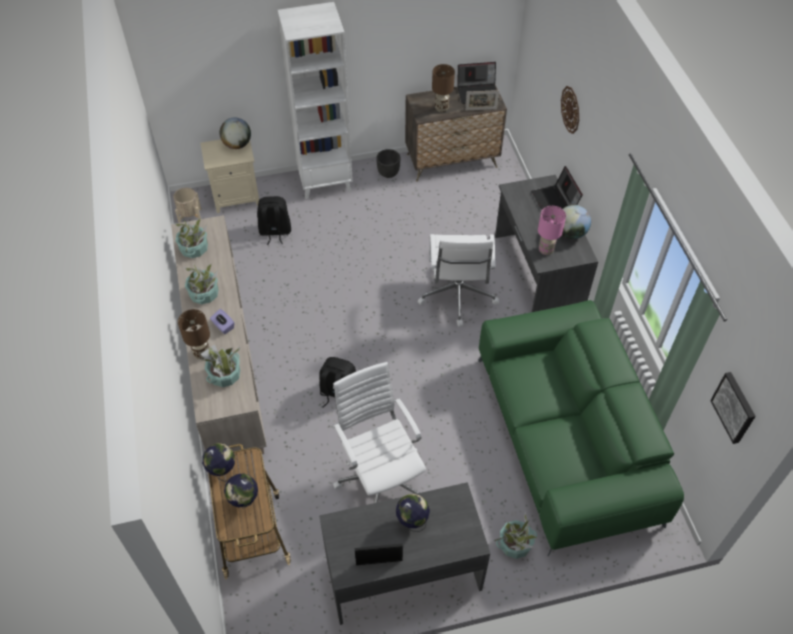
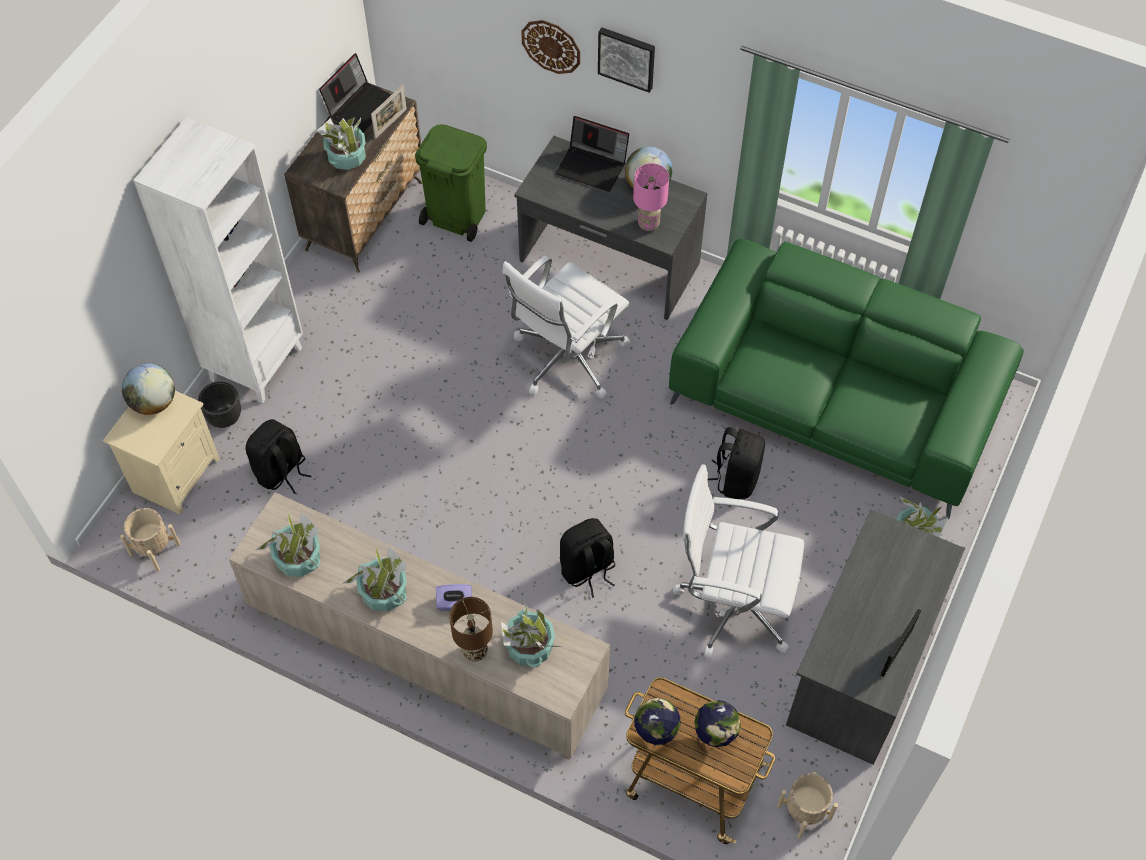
camera: 50 degrees left, 5 degrees up
(278, 606) = (804, 812): none -> beige planter
(388, 173) = (315, 290): black planter -> black planter (225, 417)
(412, 521) = (875, 591): globe -> none
(441, 108) = (347, 157): brown table lamp -> potted plant
(457, 296) = (566, 358): white office chair -> white office chair turned 90 degrees clockwise
(462, 424) = (736, 478): none -> black backpack
(492, 193) = (456, 216): none -> green trash can
(735, 407) = (1043, 218): picture -> picture (627, 58)

